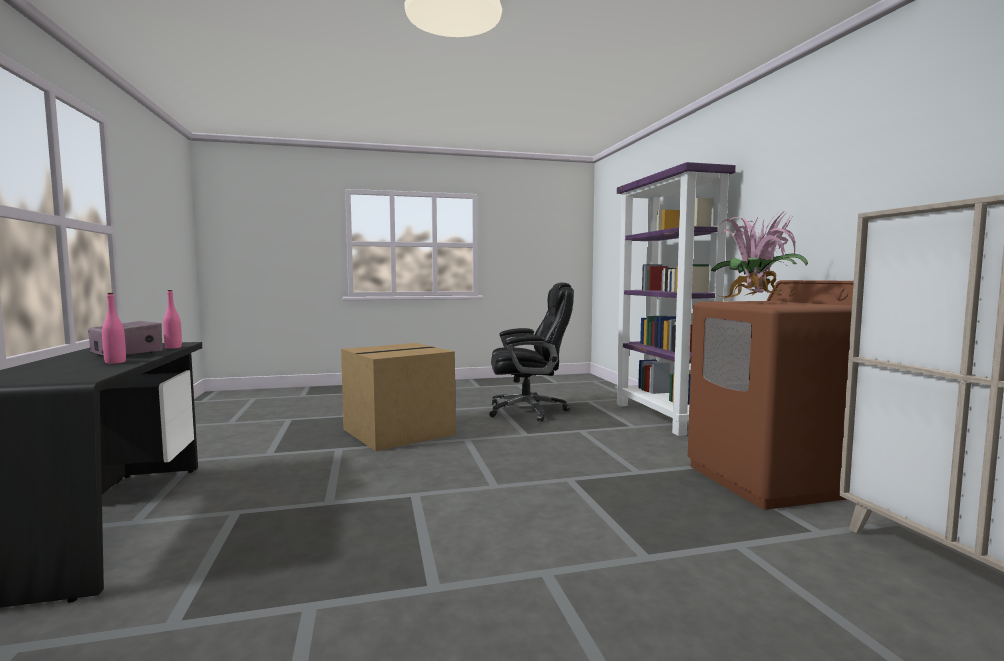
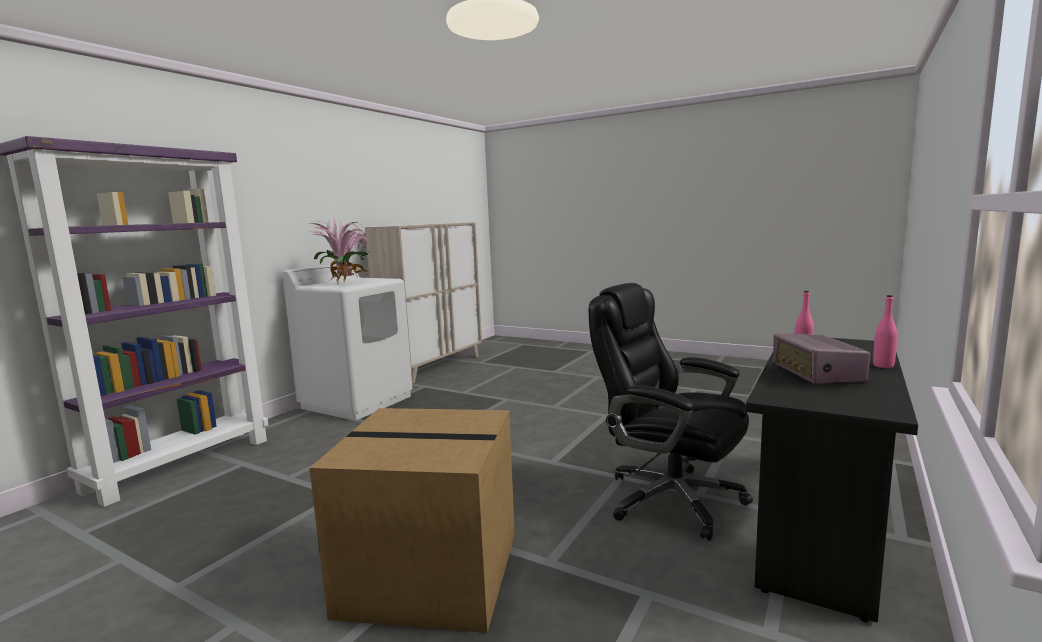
camera: 135 degrees left, 5 degrees up
(173, 347) = (773, 382): pink bottle -> pink bottle (883, 366)
(529, 410) = (193, 546): black office chair -> black office chair (669, 498)
(772, 480) = (357, 401): brown washing machine -> white washing machine

